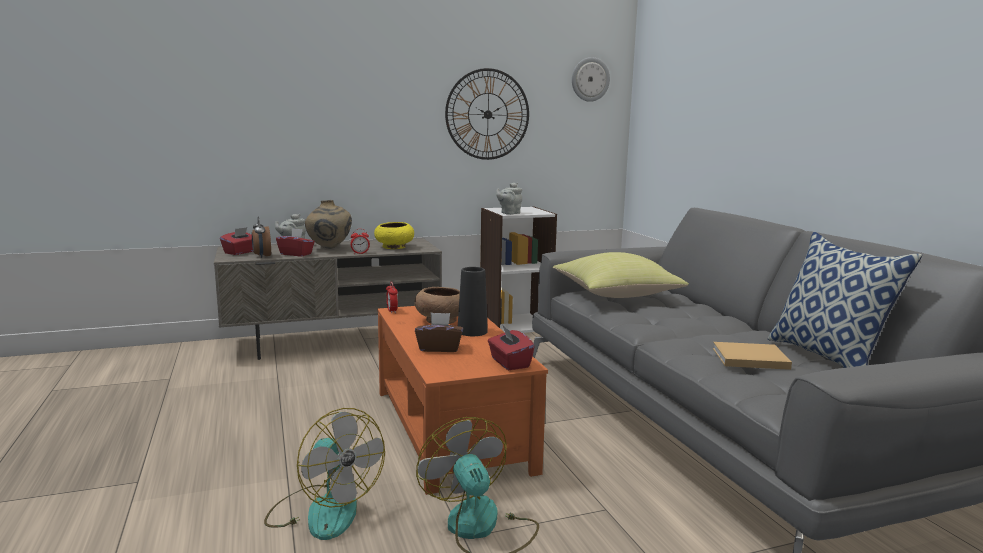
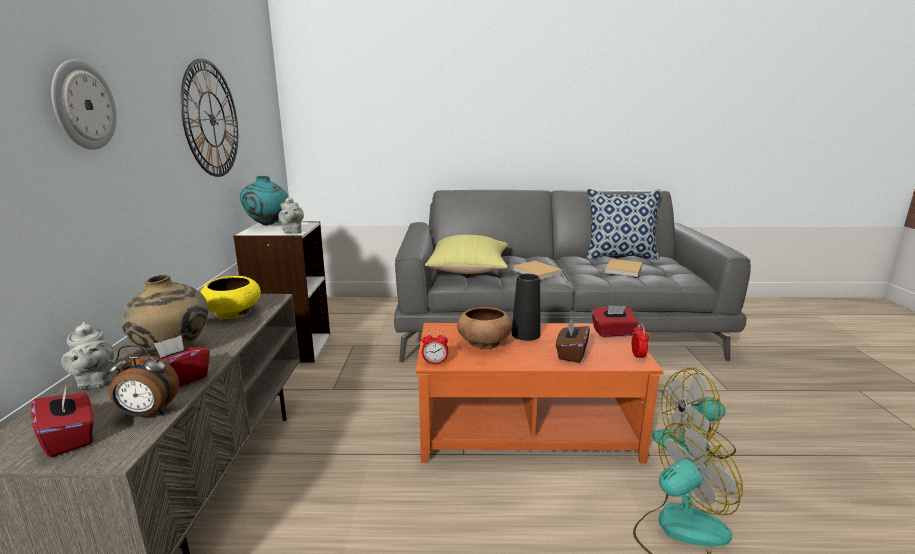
camera: 70 degrees left, 5 degrees up
(360, 253) = (243, 335): alarm clock -> alarm clock (638, 356)
(523, 208) = (268, 225): none -> turquoise vase
(590, 79) = (260, 78): wall clock -> wall clock (83, 105)
(655, 319) = (537, 272): none -> beige book

